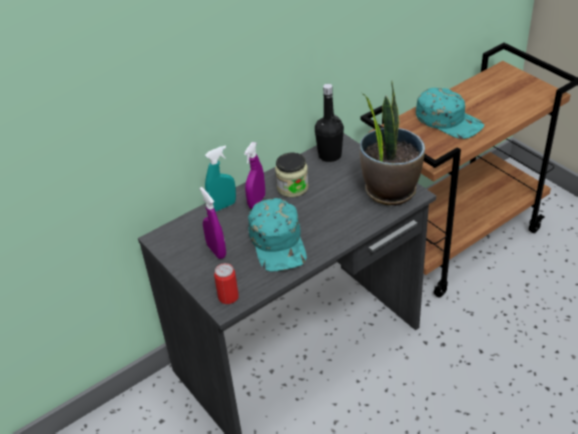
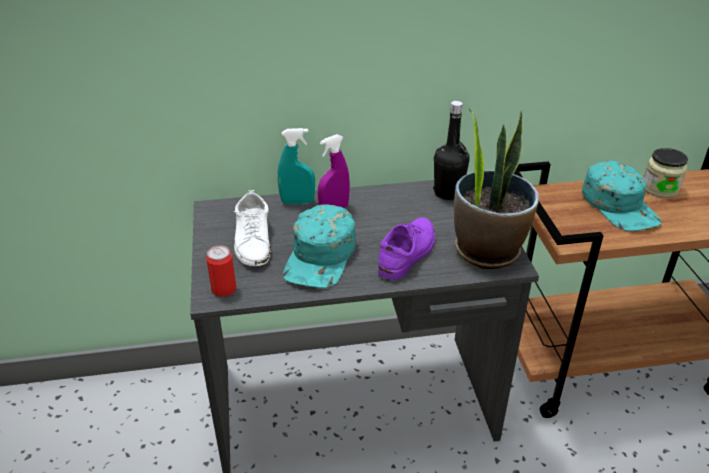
camera: 25 degrees right, 5 degrees down
(216, 251) = (253, 240): purple spray bottle -> white shoe
(292, 187) = (382, 209): jar -> jar (660, 188)
(338, 214) = (407, 253): none -> purple shoe

